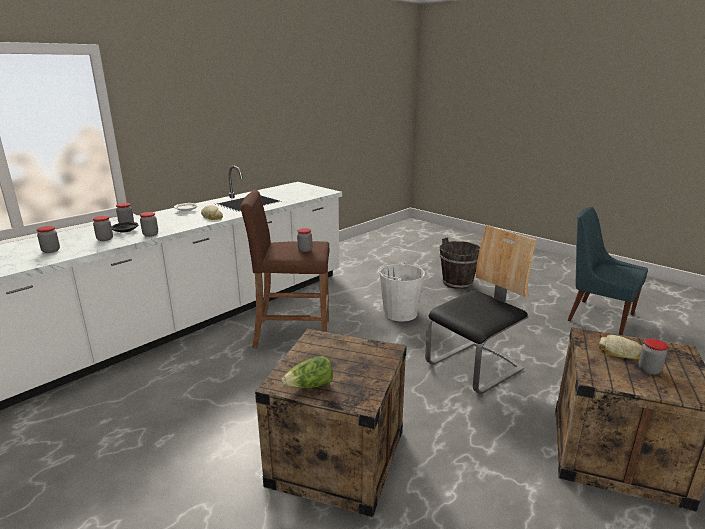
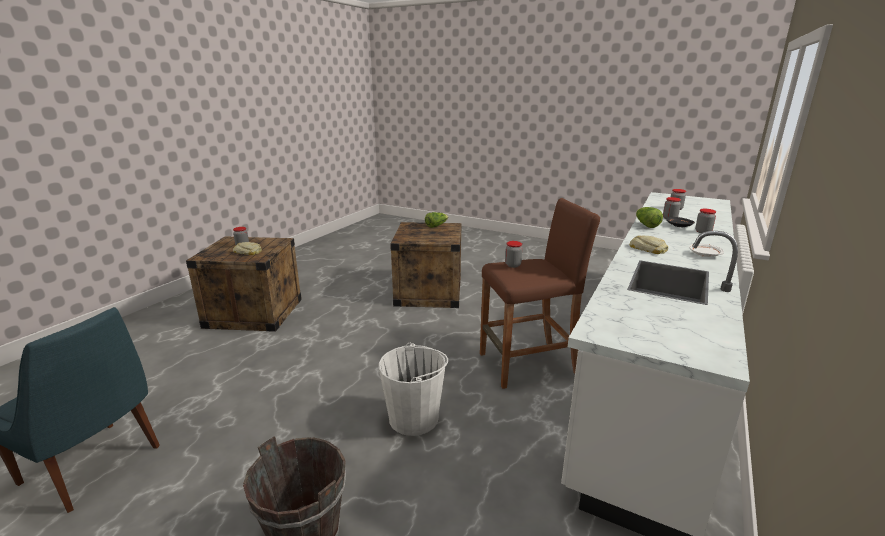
camera: 165 degrees right, 0 degrees up
(150, 234) = (646, 225): jar -> lettuce
(475, 367) = (329, 355): chair -> none

